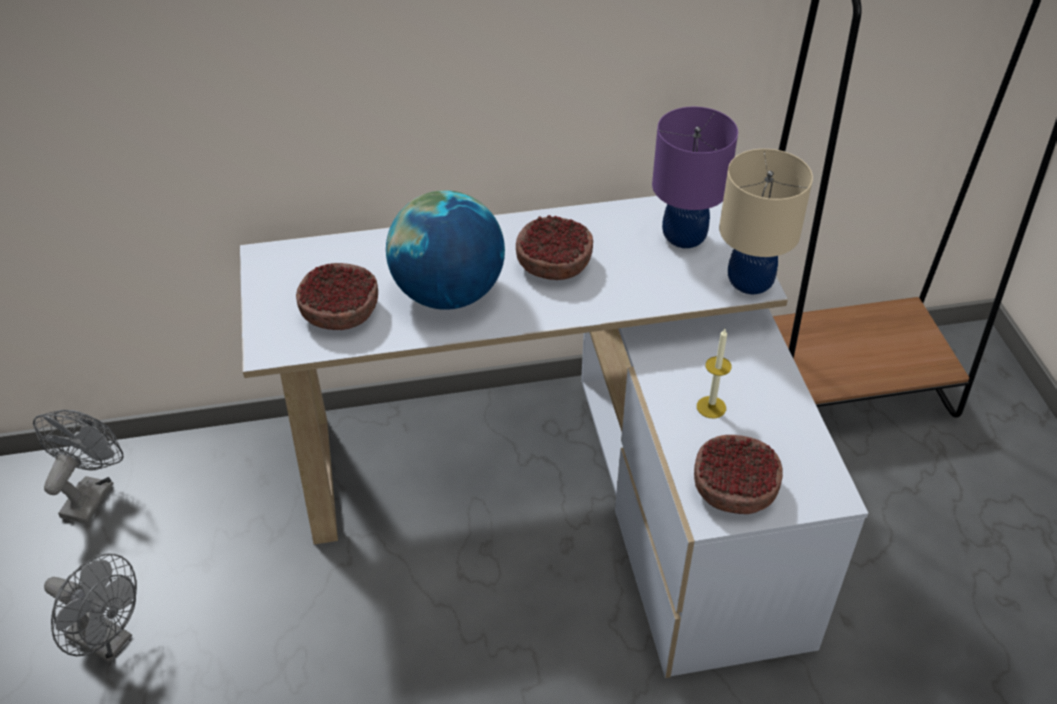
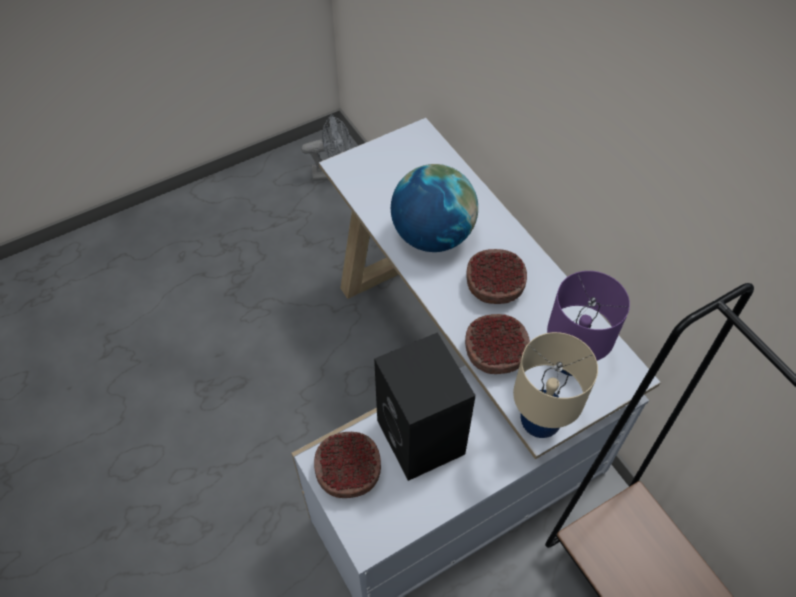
camera: 70 degrees right, 10 degrees up
(108, 641) = (245, 224): grey fan -> none
(340, 313) = (387, 187): bowl -> bowl (494, 353)
(711, 407) = (423, 438): candle -> black speaker

